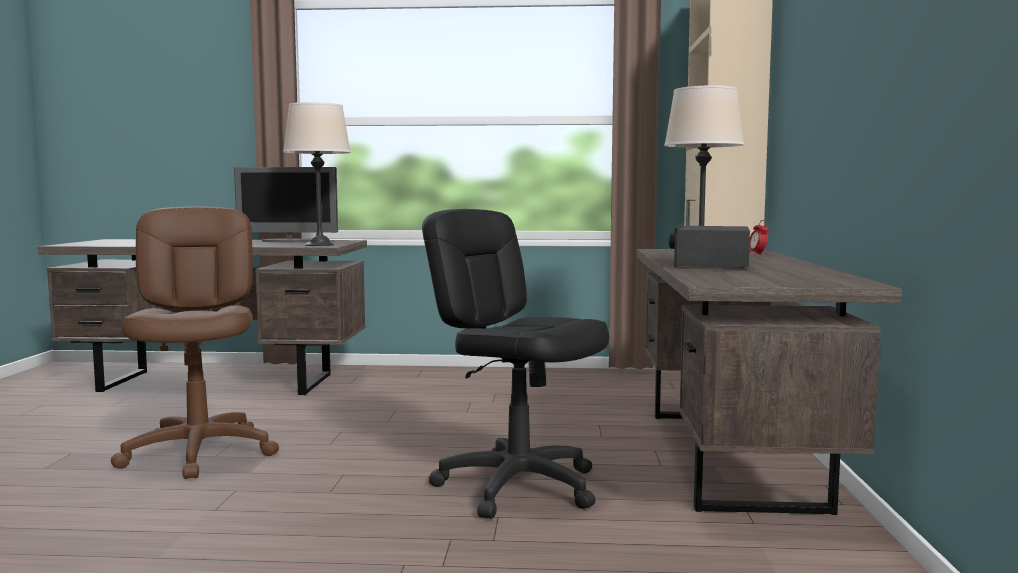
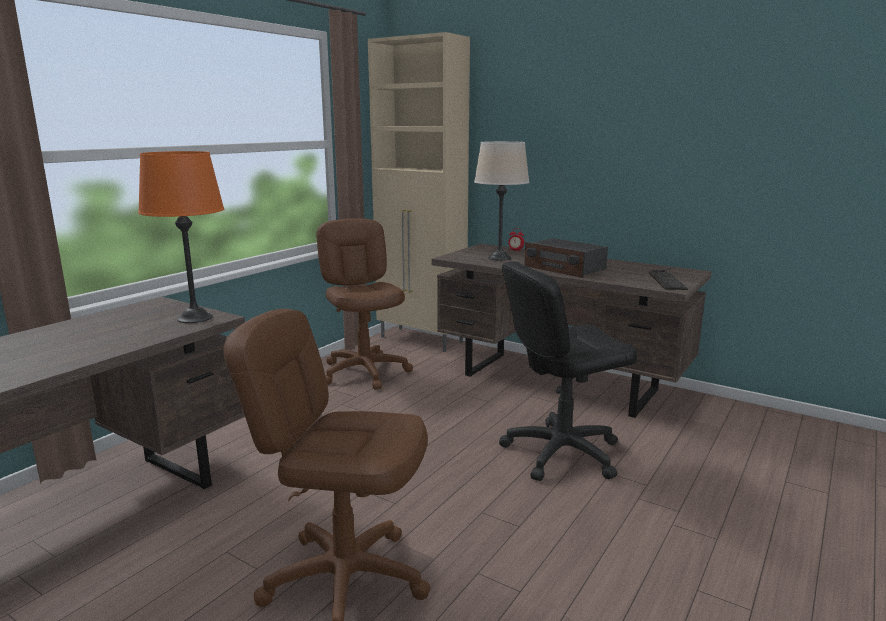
camera: 60 degrees left, 10 degrees up
(287, 241) = (104, 323): monitor -> none
(319, 245) = (195, 318): beige table lamp -> orange table lamp
(581, 385) = (365, 372): none -> brown office chair
(763, 280) = (666, 279): none -> keyboard

